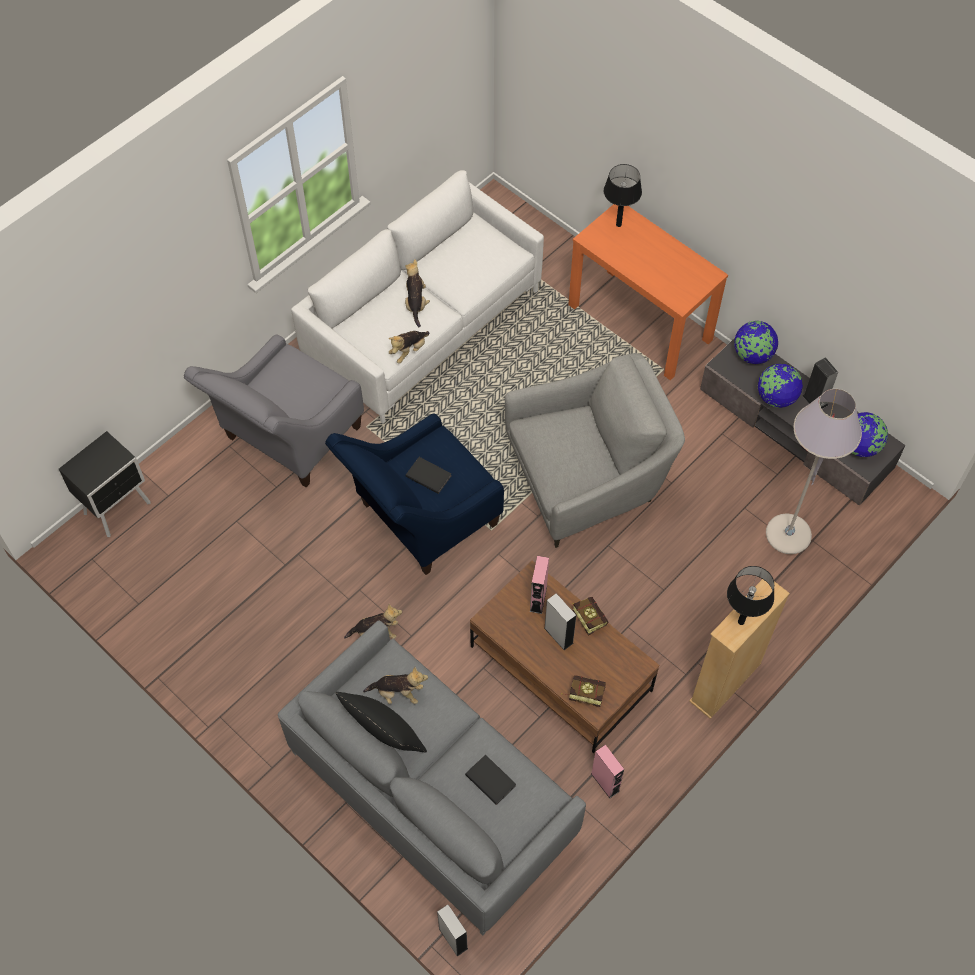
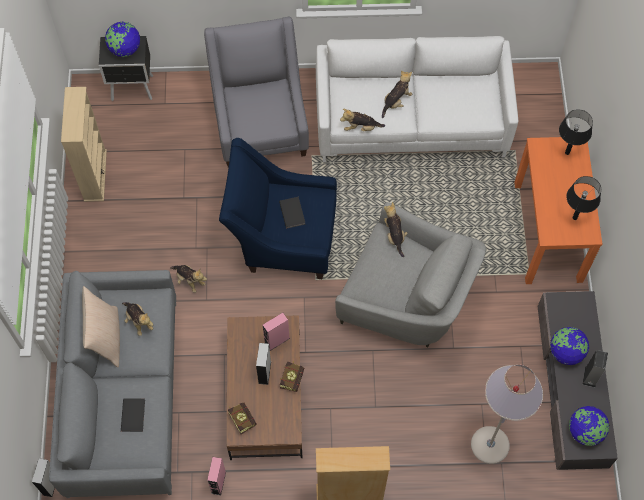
camera: 45 degrees right, 5 degrees up
(171, 619) = (95, 175): none -> beige bookcase
(287, 439) = (260, 125): grey armchair -> grey armchair turned 90 degrees clockwise
(384, 736) = (106, 338): black pillow -> beige pillow
(540, 419) = (394, 235): none -> plush toy
(741, 621) = (341, 458): black table lamp -> black table lamp (575, 217)
(752, 355) = (582, 312): globe -> globe (125, 49)

